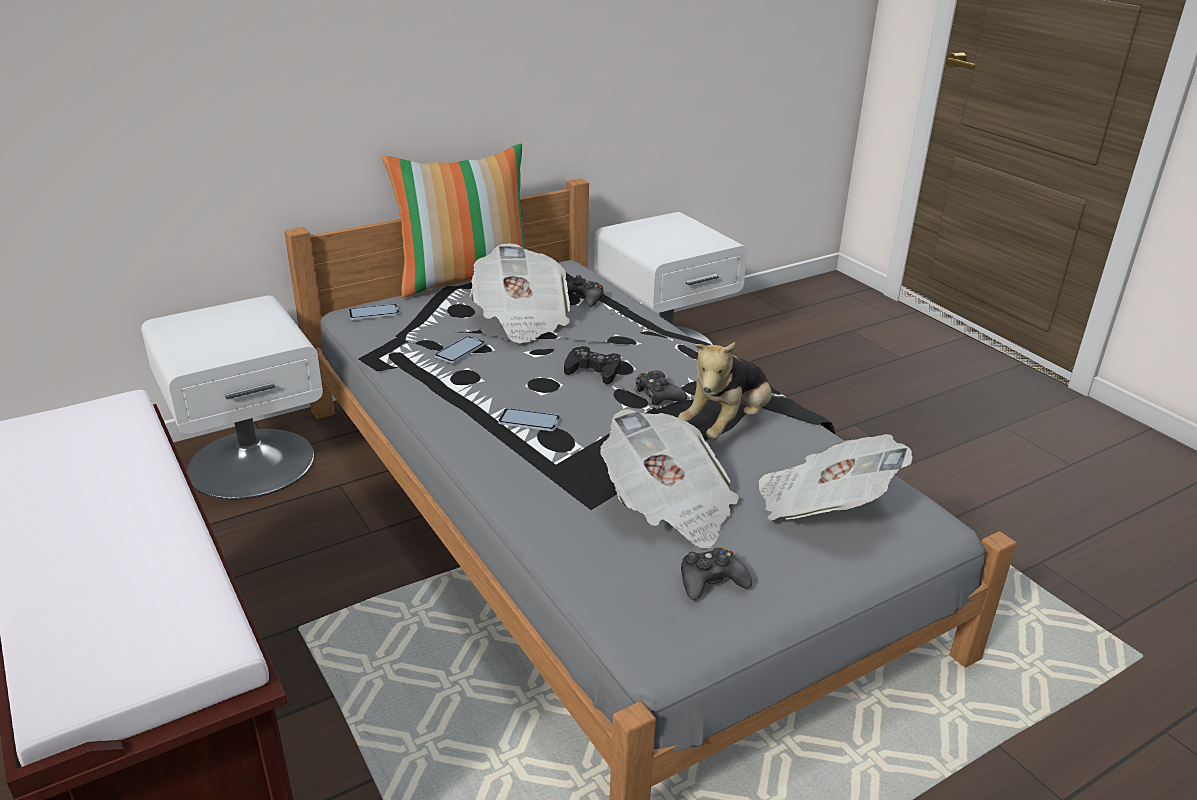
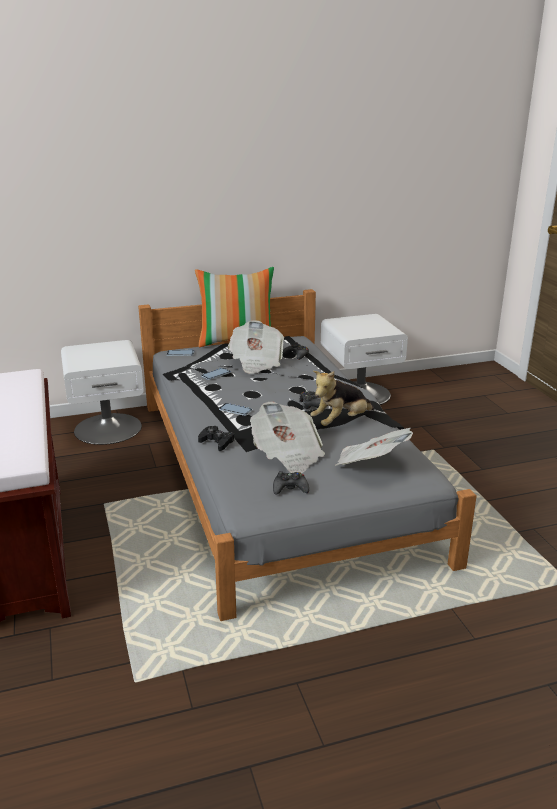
camera: 15 degrees right, 5 degrees down
(593, 371) = (282, 390): black game controller -> black game controller (217, 442)

